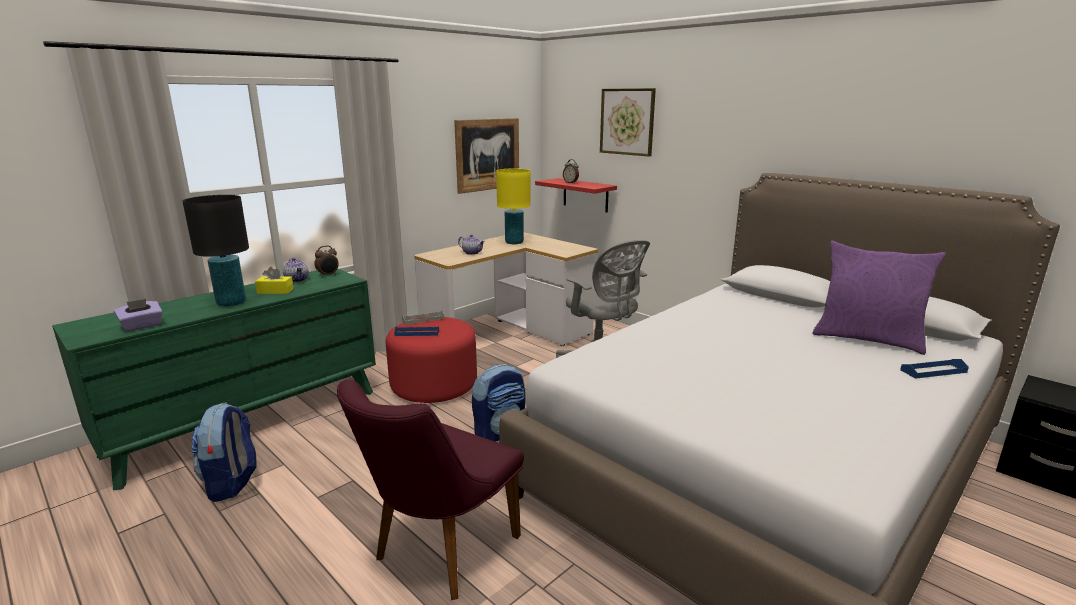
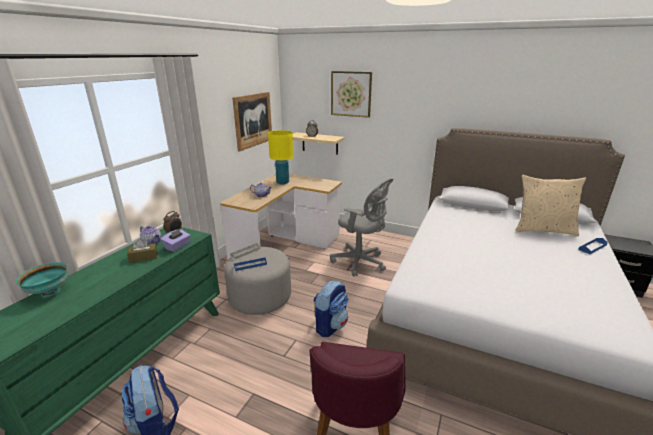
camera: 20 degrees left, 5 degrees up
(142, 326) = (48, 321): purple tissue box -> purple tissue box (177, 246)
(163, 306) = (49, 293): none -> turquoise bowl
(231, 303) = (114, 277): black table lamp -> none
(275, 291) = (143, 257): yellow tissue box -> brown tissue box
(434, 385) = (260, 297): red ottoman -> grey ottoman
(585, 195) = (320, 143): red shelf -> beige shelf
(867, 338) = (543, 229): purple pillow -> beige pillow

